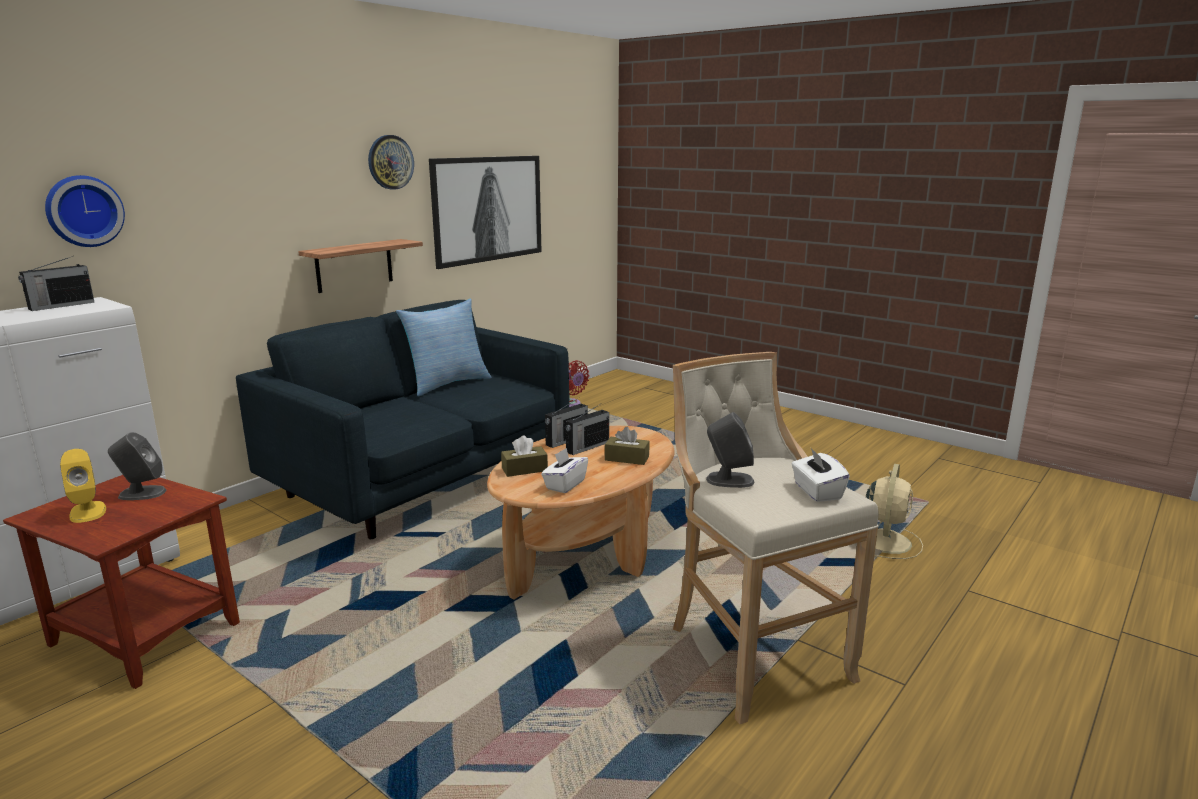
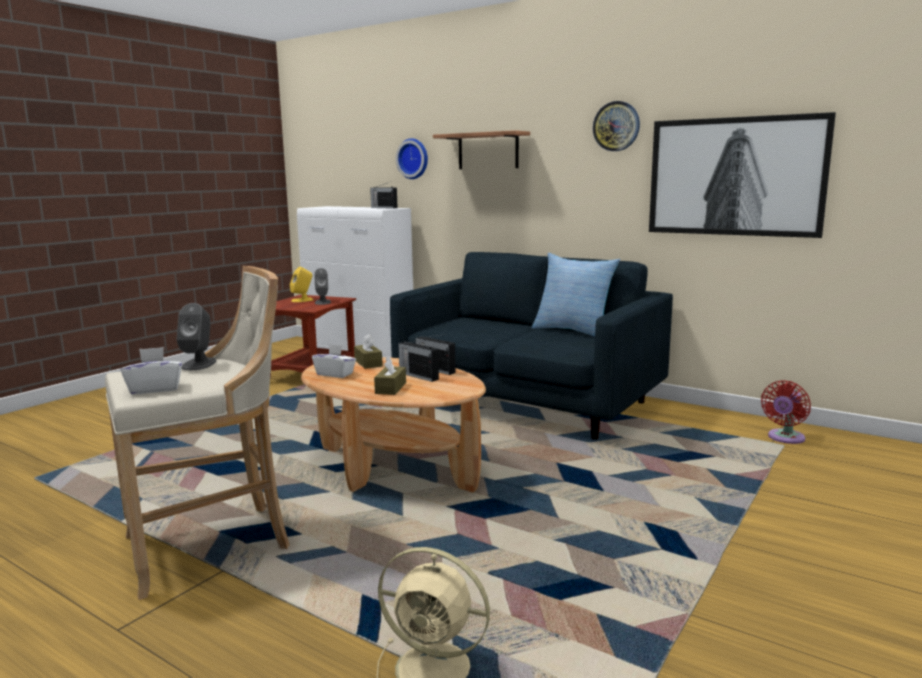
camera: 85 degrees right, 5 degrees down
(354, 265) = (569, 215): shelf -> shelf (488, 151)

